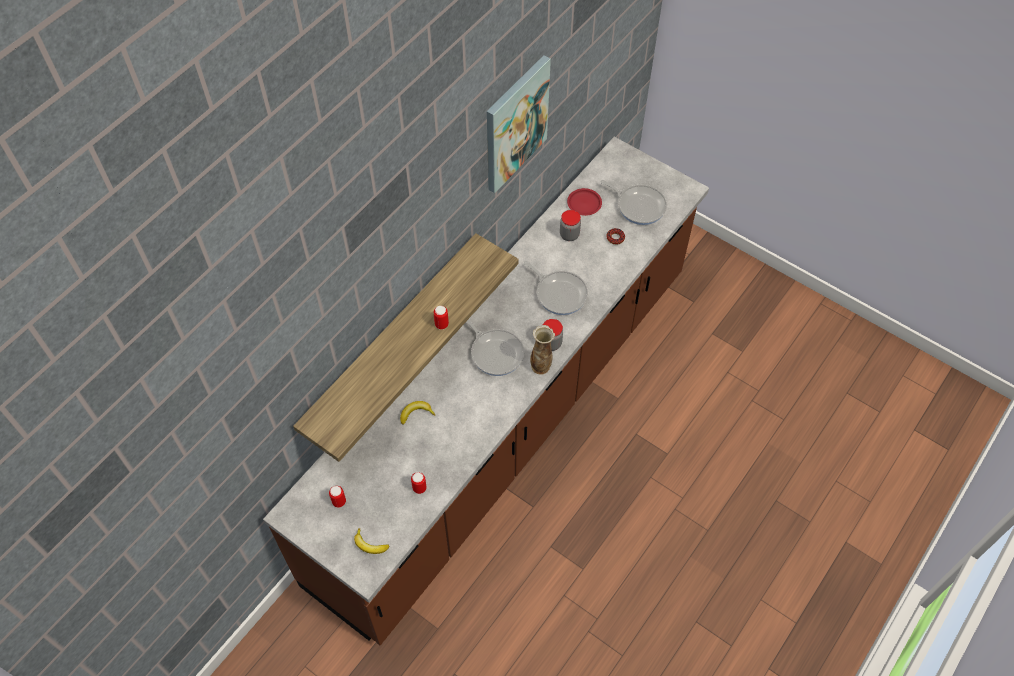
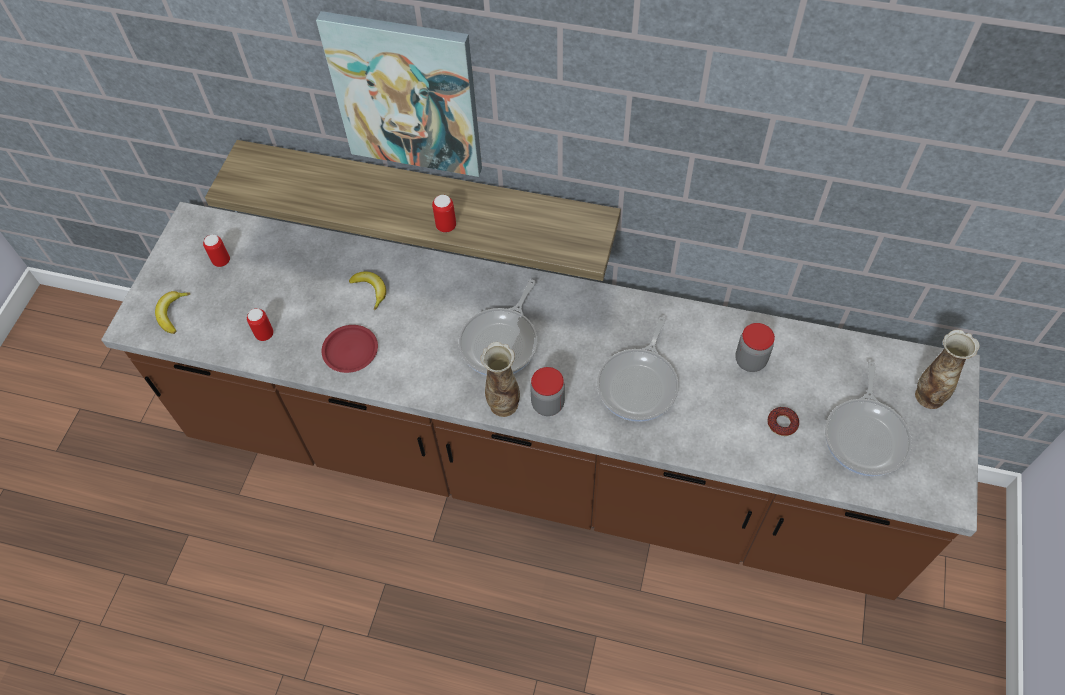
camera: 70 degrees right, 0 degrees up
(515, 124) = (748, 111): picture -> picture (406, 94)
(584, 204) = (819, 360): red plate -> red plate (350, 351)
(628, 169) = (928, 395): none -> vase

